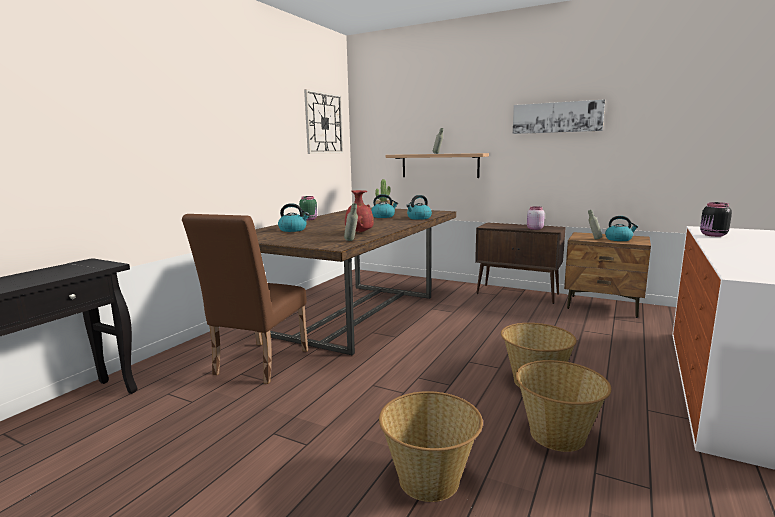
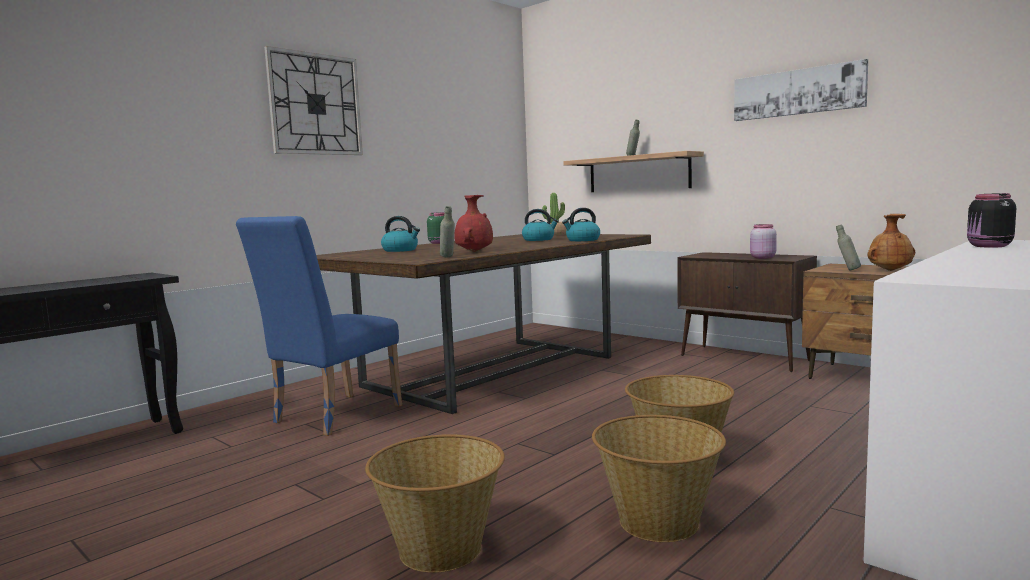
camera: 15 degrees right, 5 degrees down
(257, 365) = (330, 416): brown chair -> blue chair
(324, 123) = (483, 123): wall clock -> wall clock (315, 104)
(619, 239) = (889, 270): kettle -> brown vase

